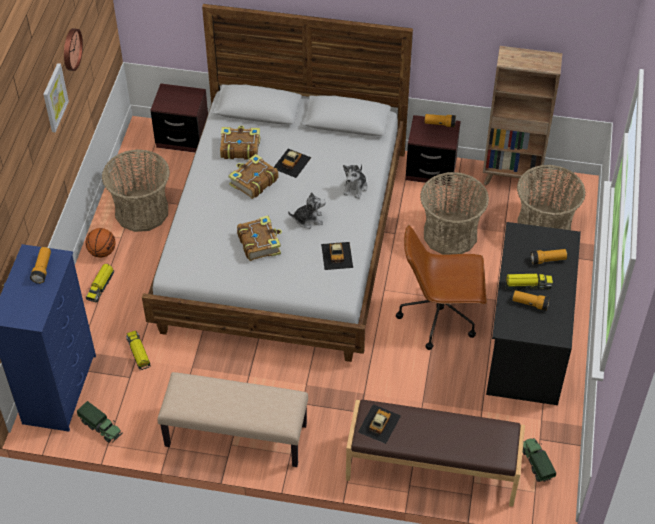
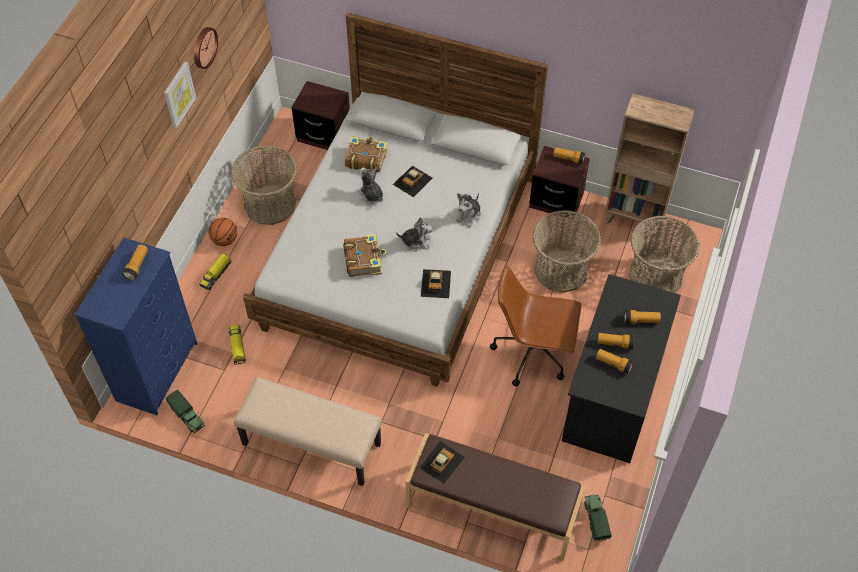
camera: 10 degrees right, 5 degrees up
(253, 182) = (371, 195): book -> plush toy
(527, 285) = (615, 343): toy truck -> flashlight

